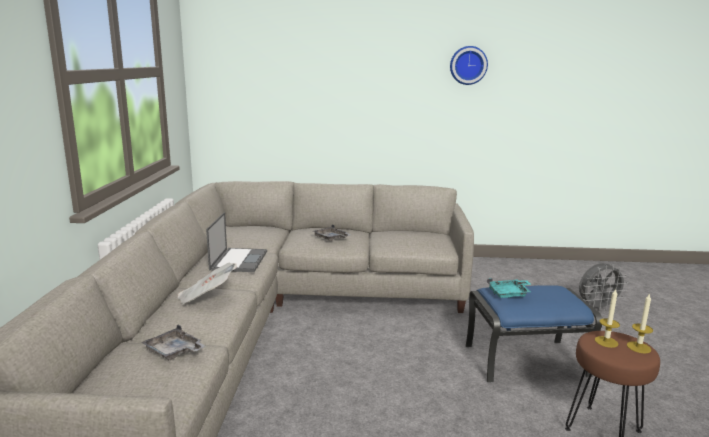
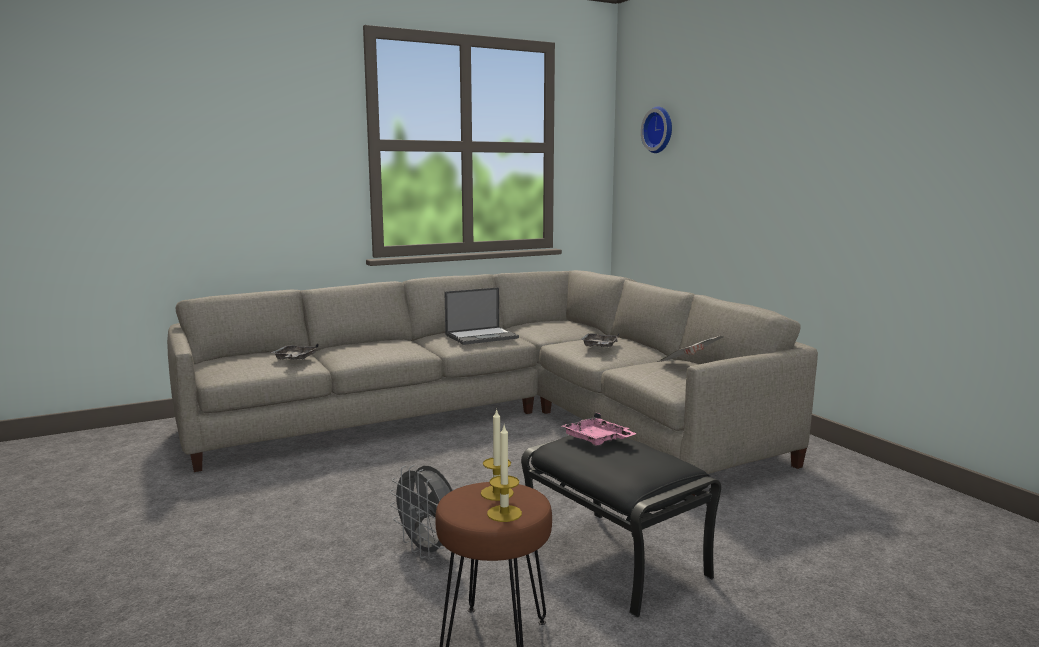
camera: 60 degrees right, 5 degrees down
(206, 298) = (392, 346): newspaper -> newspaper (688, 366)
(468, 65) = (908, 118): wall clock -> wall clock (659, 130)
(509, 294) = (597, 440): turquoise tray -> pink tray
(526, 360) = (616, 559): blue ottoman -> black ottoman
(597, 307) = (924, 602): grey fan -> grey fan (428, 551)

